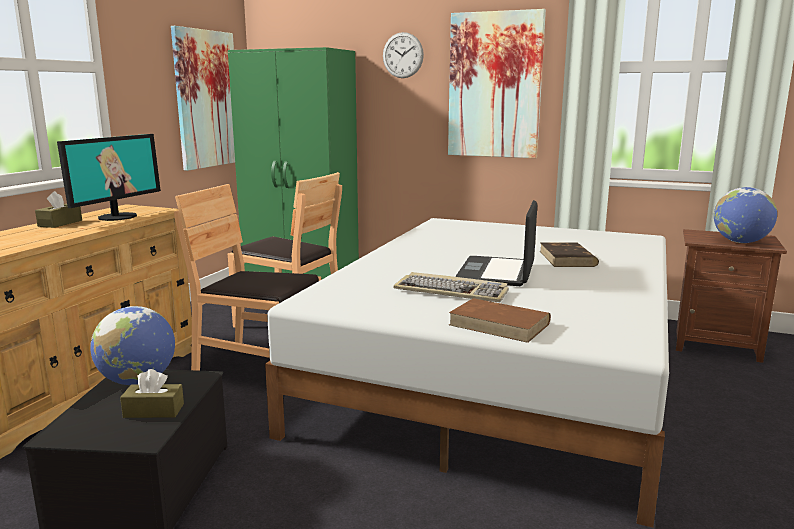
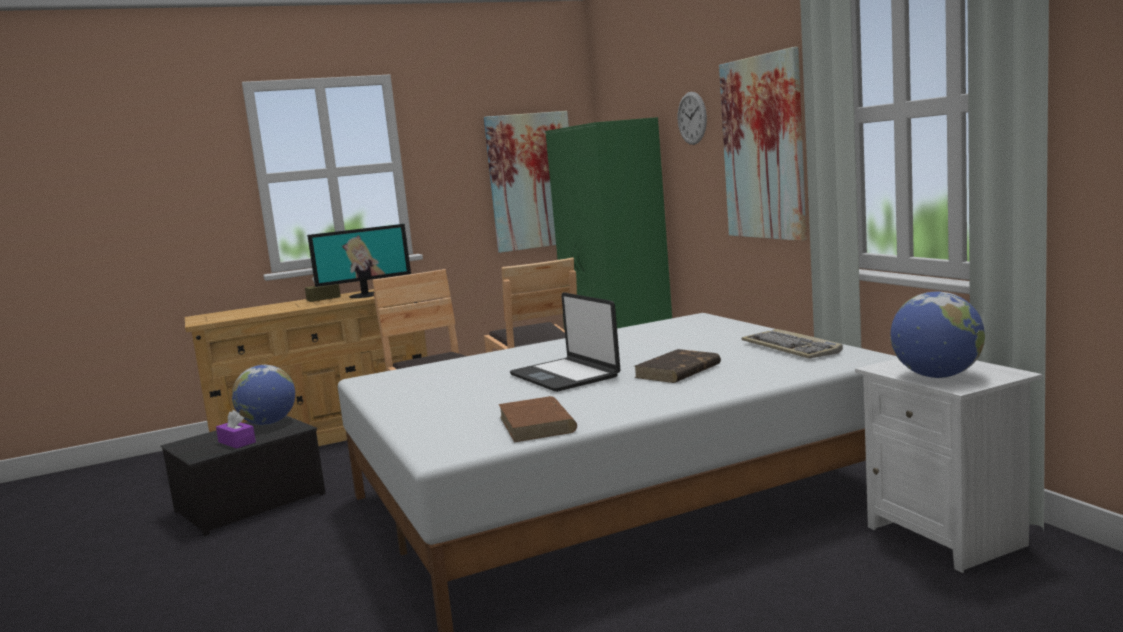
camera: 45 degrees right, 5 degrees down
(154, 411) = (237, 442): brown tissue box -> purple tissue box
(452, 291) = (477, 386): keyboard -> keyboard (792, 348)
(497, 273) = (565, 376): laptop -> laptop turned 90 degrees counterclockwise
(500, 324) = (422, 417): brown book -> brown book (537, 424)
(716, 345) = (948, 536): brown nightstand -> white nightstand

